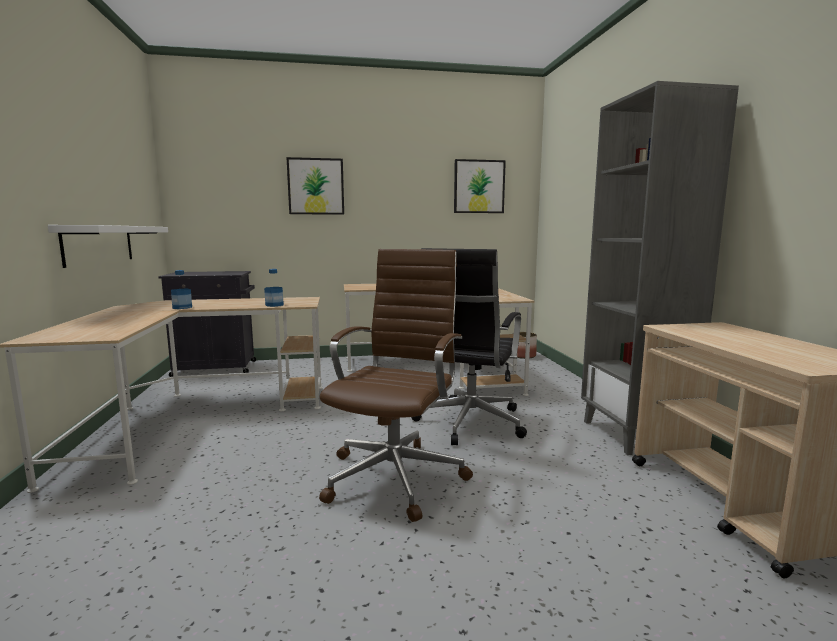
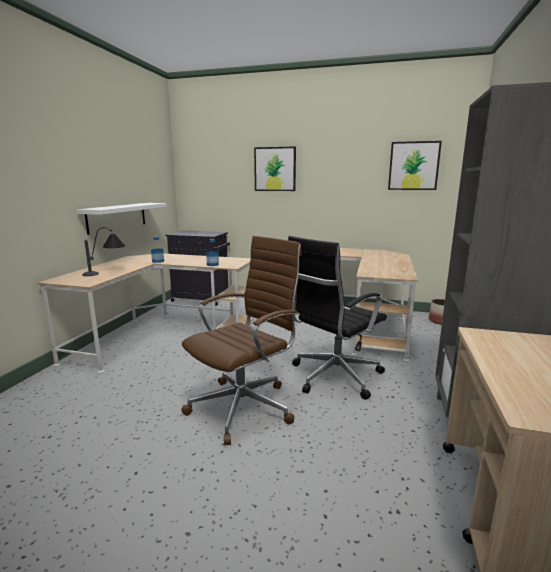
camera: 25 degrees right, 5 degrees up
(118, 323) = (107, 272): none -> table lamp

